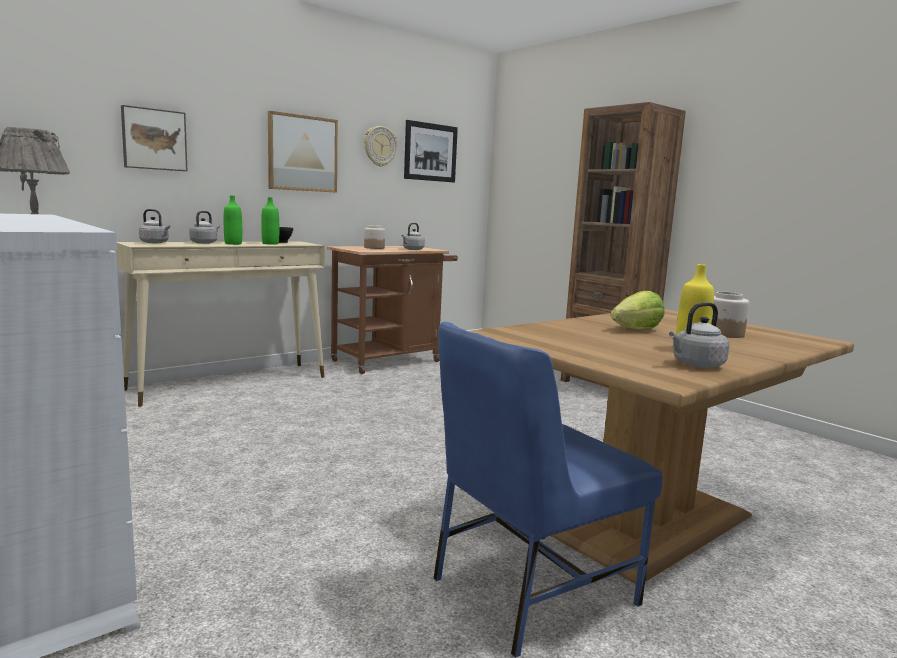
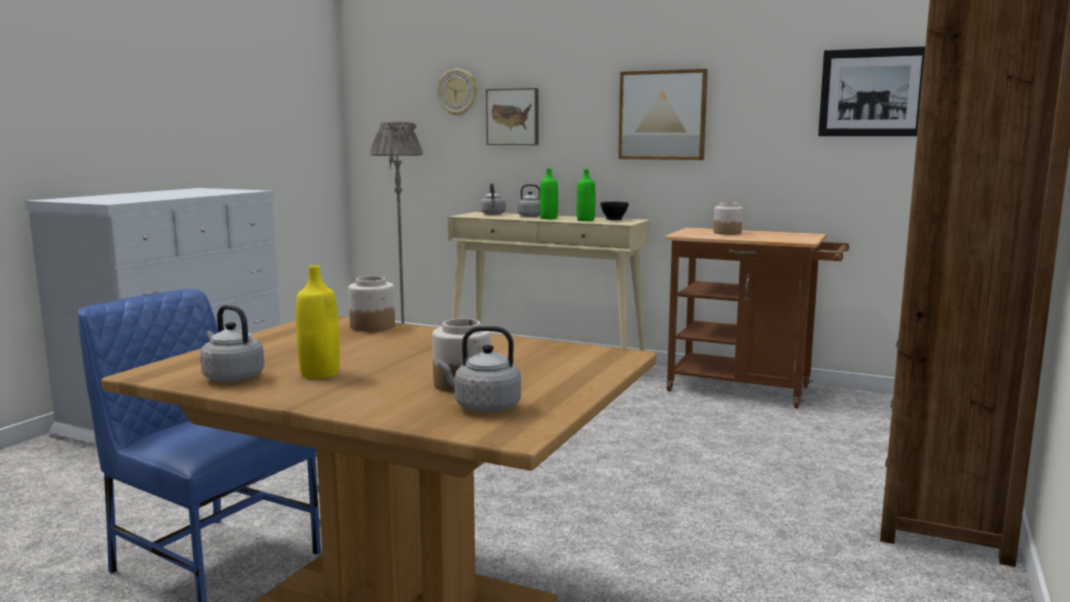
camera: 65 degrees right, 0 degrees up
(379, 146) = (776, 94): wall clock -> wall clock (457, 92)
(412, 249) = (765, 238): grey kettle -> grey kettle (483, 407)
(539, 327) = (372, 326): none -> jar
(636, 329) = (424, 352): lettuce -> none

